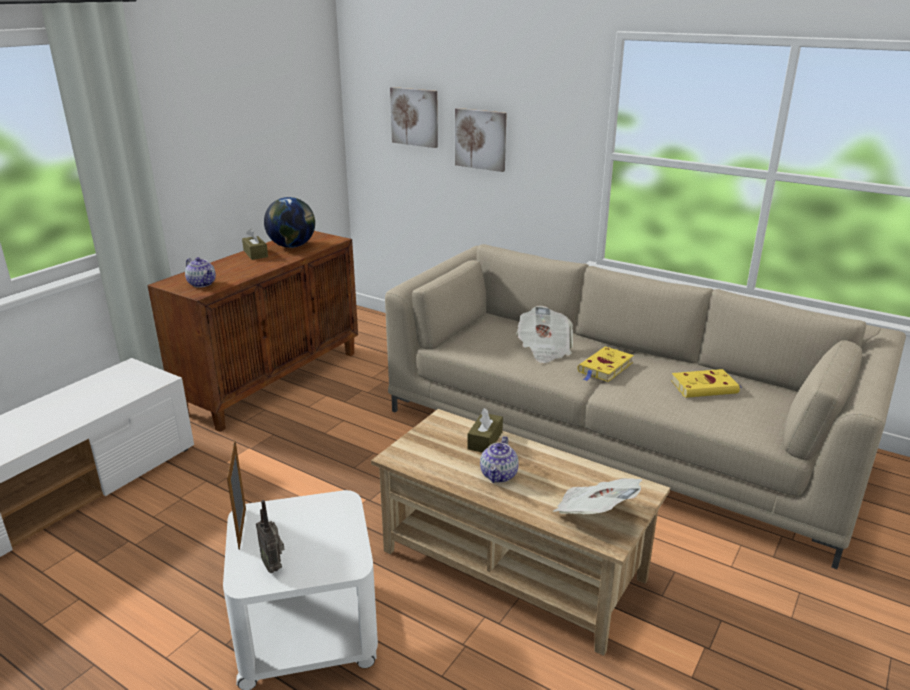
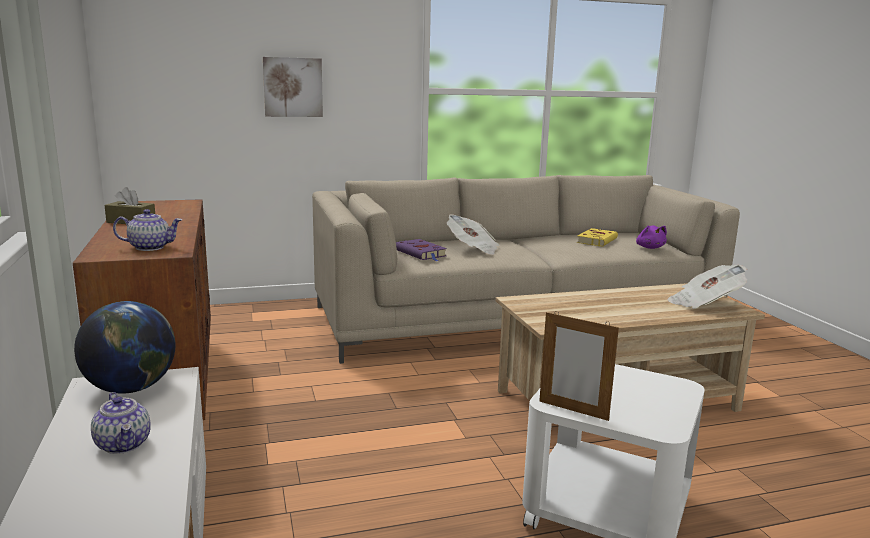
camera: 50 degrees left, 10 degrees down
(273, 566) = (652, 413): radio -> none
(292, 246) = (155, 211): globe -> globe (131, 388)
(415, 117) = (206, 69): picture -> none
(485, 440) = (569, 299): brown tissue box -> none
(488, 338) = (421, 253): none -> purple book
(499, 475) = (624, 309): teapot -> teapot (124, 444)
(604, 368) = (529, 248): yellow book -> none
(745, 422) = (650, 247): none -> purple plush toy

